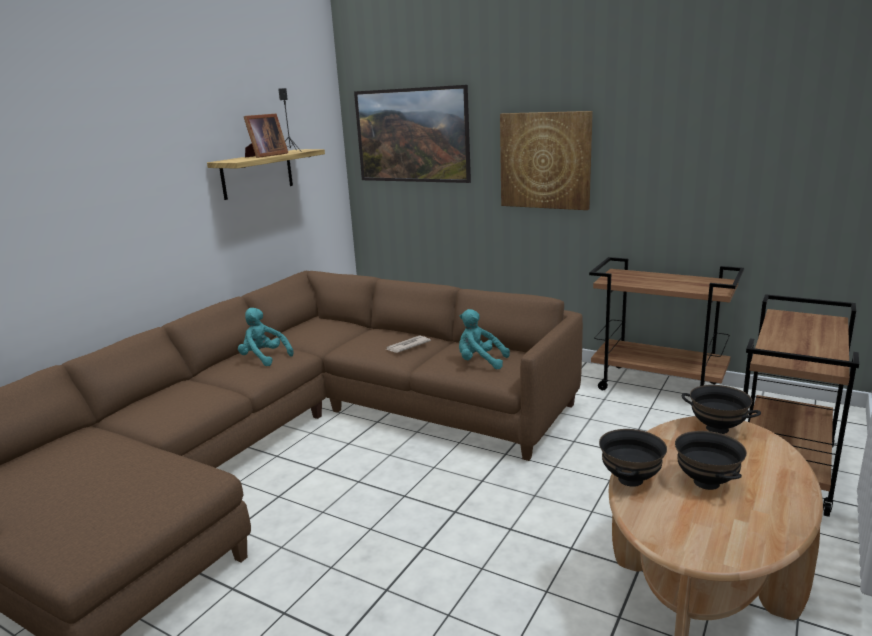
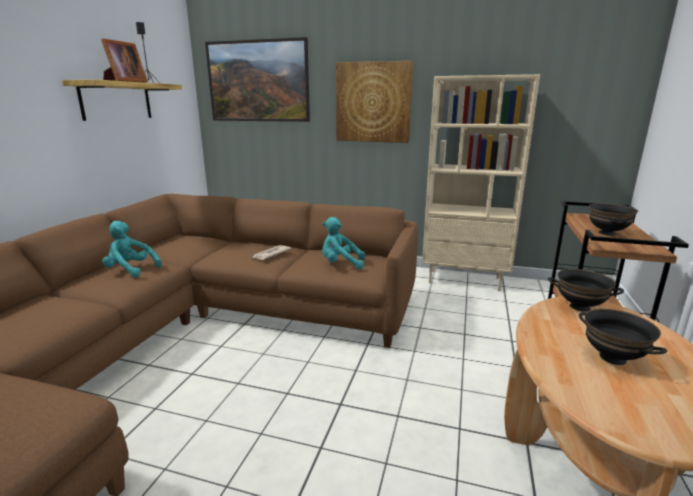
camera: 15 degrees left, 0 degrees up
(629, 479) = (544, 362): black bowl -> black bowl (606, 233)
(659, 386) = (464, 280): brown cart -> beige bookcase

